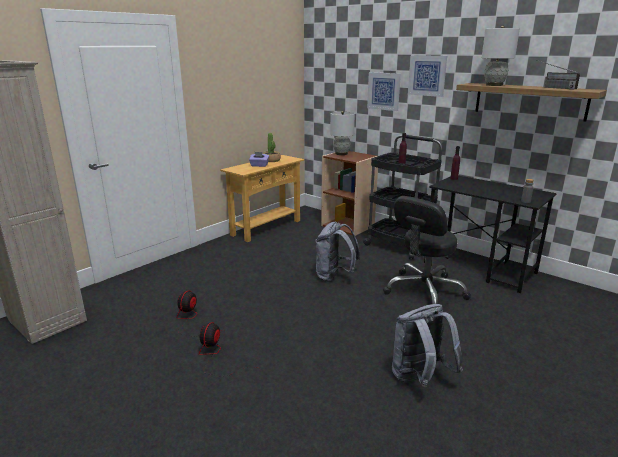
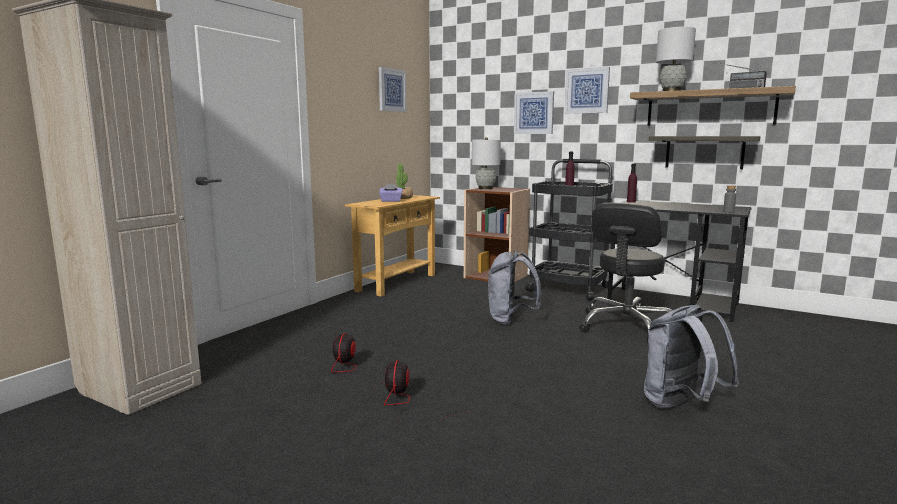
camera: 10 degrees left, 10 degrees down
(264, 70) = (391, 90): none -> picture
(521, 140) = (704, 152): none -> shelf

